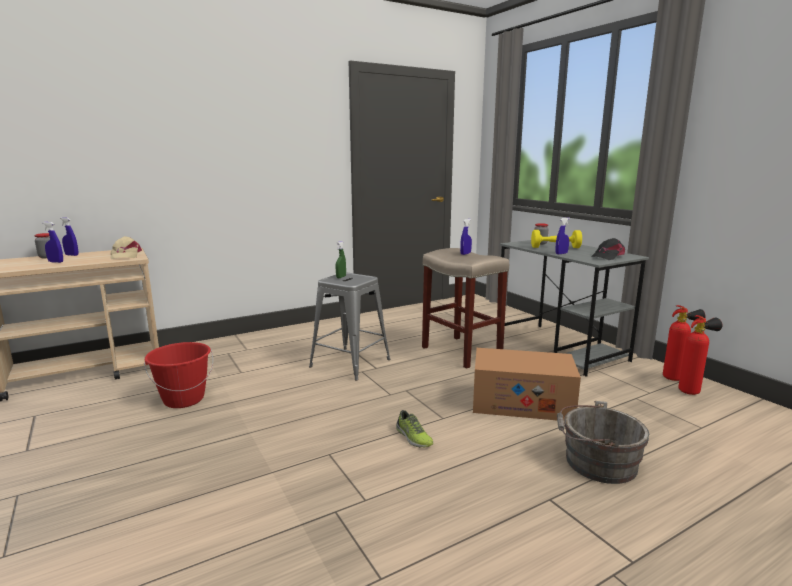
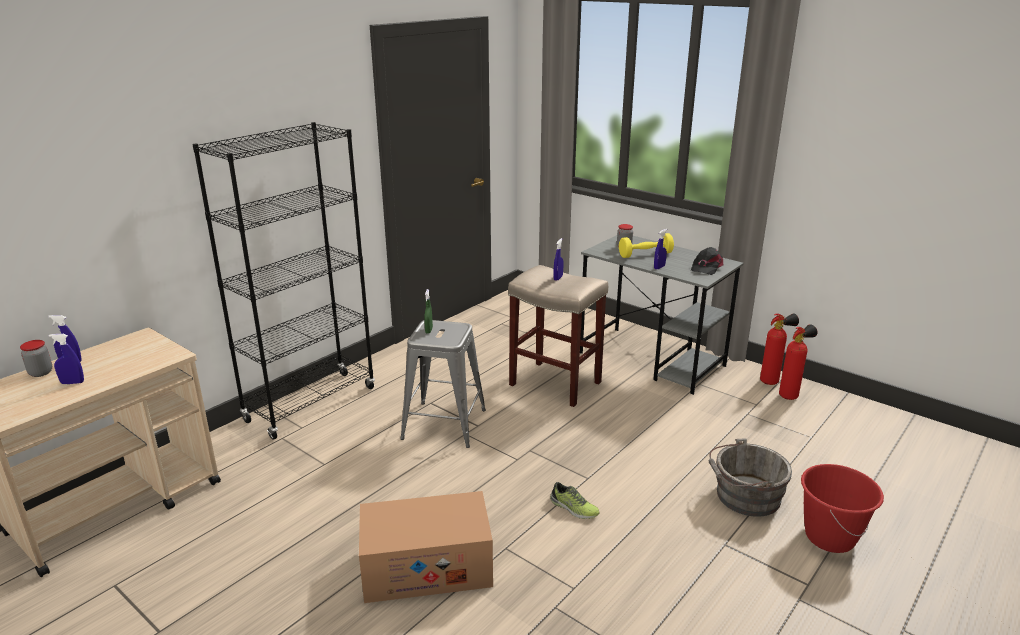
camera: 20 degrees left, 10 degrees up
(125, 255) = (153, 351): beige cap -> none
(184, 399) = (288, 518): red bucket -> red bucket (829, 537)
(265, 338) = (311, 404): none -> black bookcase
(521, 403) = (650, 442): cardboard box -> cardboard box (426, 567)

